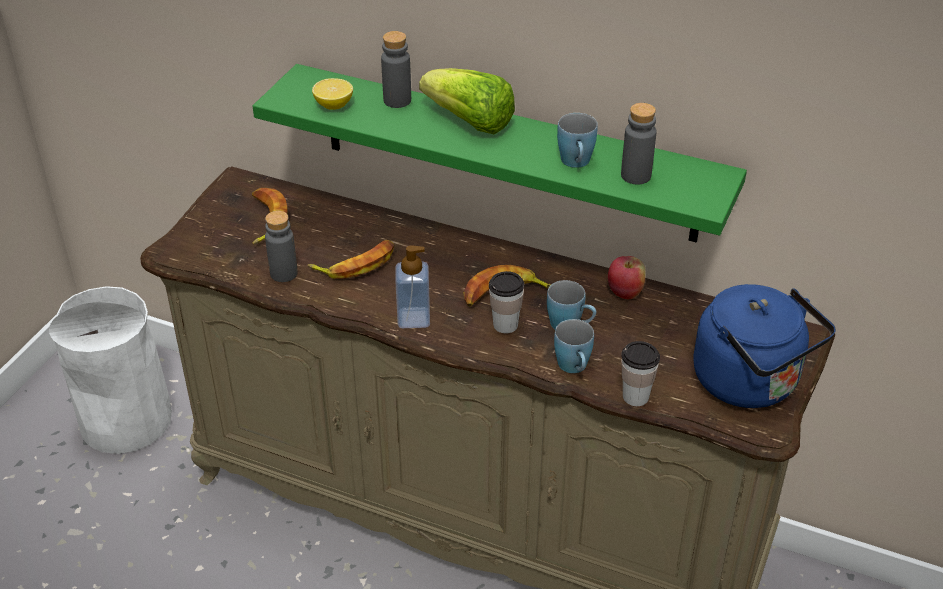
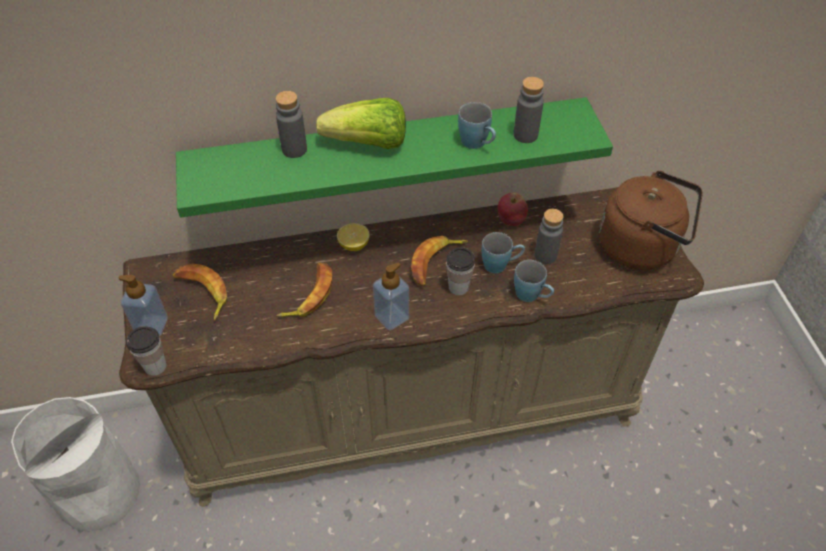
camera: 35 degrees left, 10 degrees up
(200, 226) = (152, 326): none -> soap dispenser
(284, 273) = (260, 332): grey bottle -> grey bottle (545, 255)
(333, 105) = (247, 176): lemon -> lemon (354, 245)
(635, 396) = (587, 295): cup -> cup (155, 366)
(751, 383) = (642, 247): blue kettle -> brown kettle

